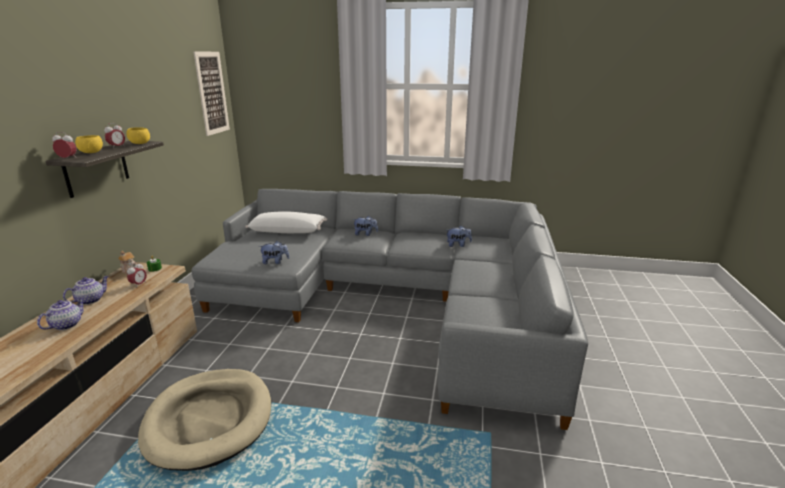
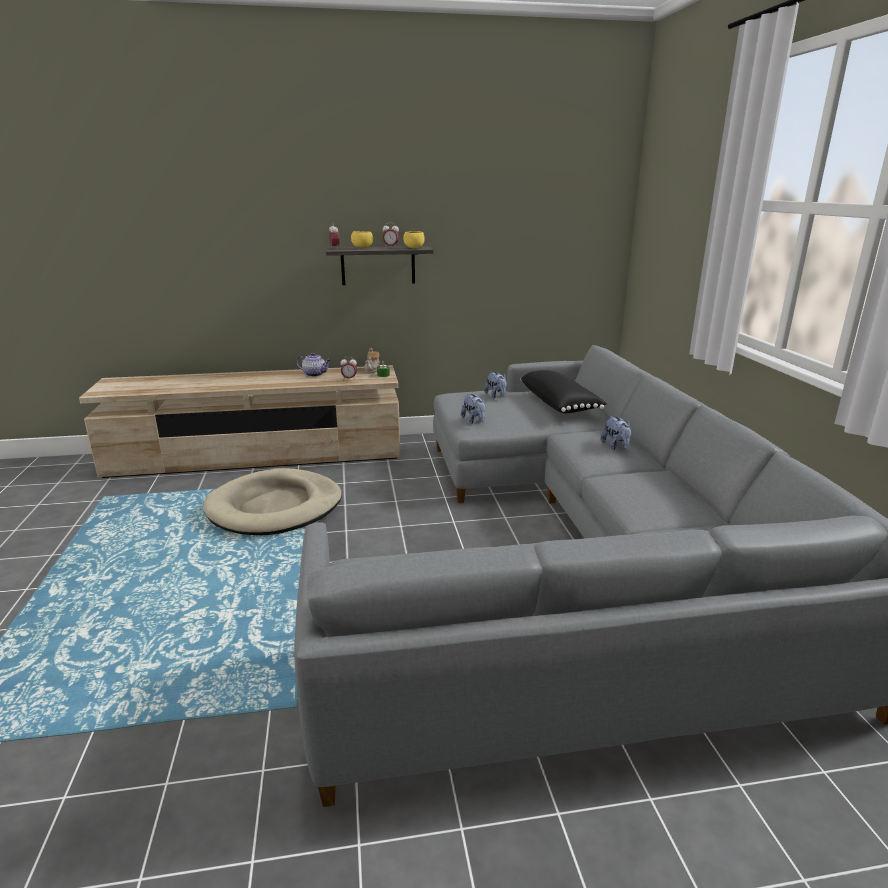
camera: 70 degrees right, 0 degrees up
(67, 324) = (274, 380): teapot -> none
(212, 93) = (590, 208): picture -> none
(288, 231) = (559, 404): white pillow -> black pillow
(458, 245) = (680, 525): plush toy -> plush toy (496, 396)

